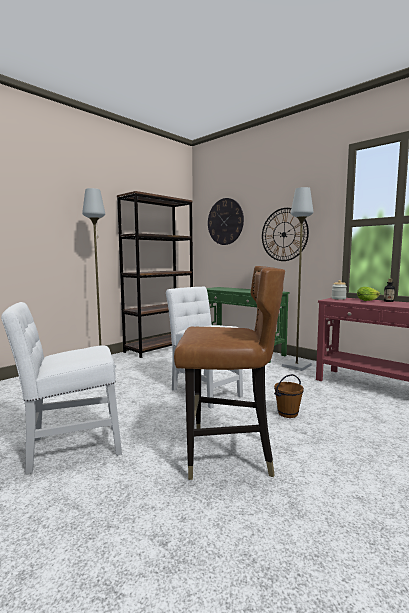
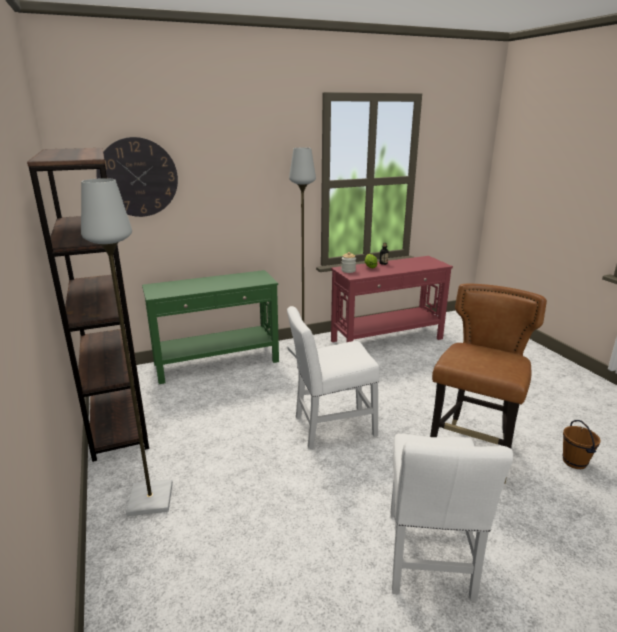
camera: 65 degrees left, 15 degrees up
(284, 234) = (248, 198): wall clock -> none
(287, 413) = (411, 398): brown bucket -> brown bucket (574, 462)

